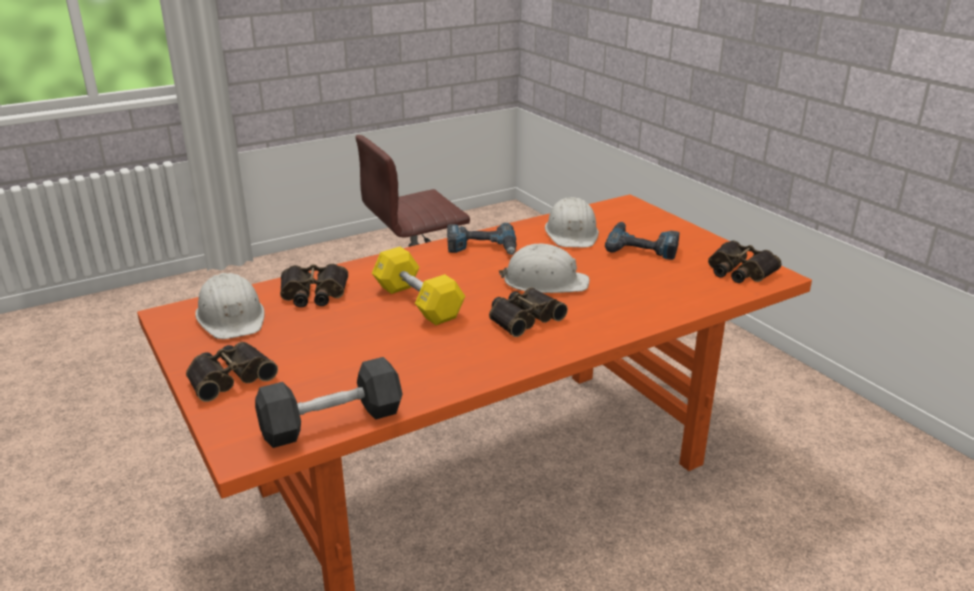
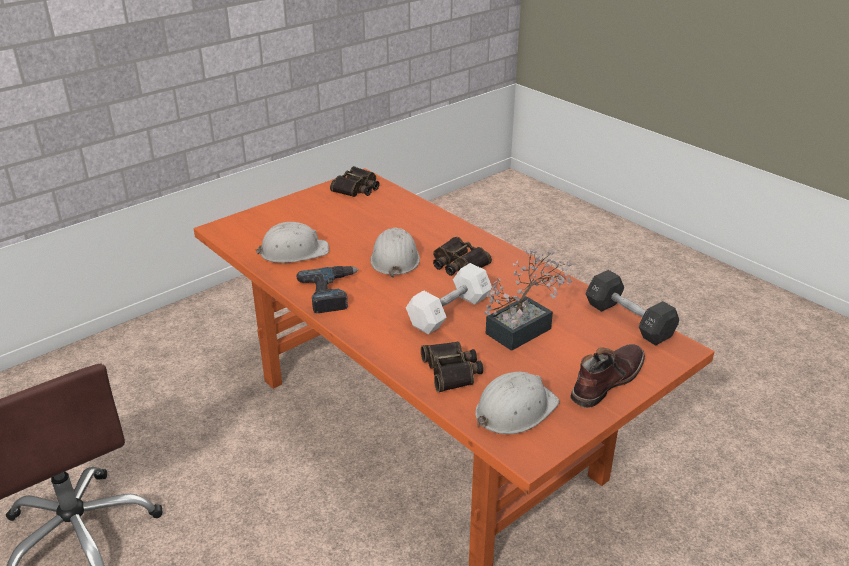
camera: 100 degrees left, 5 degrees up
(229, 377) = (606, 381): binoculars -> brown boot
(361, 342) = (524, 328): none -> potted plant
(418, 302) = (449, 312): yellow dumbbell -> white dumbbell
(642, 246) = (318, 221): power drill -> none

